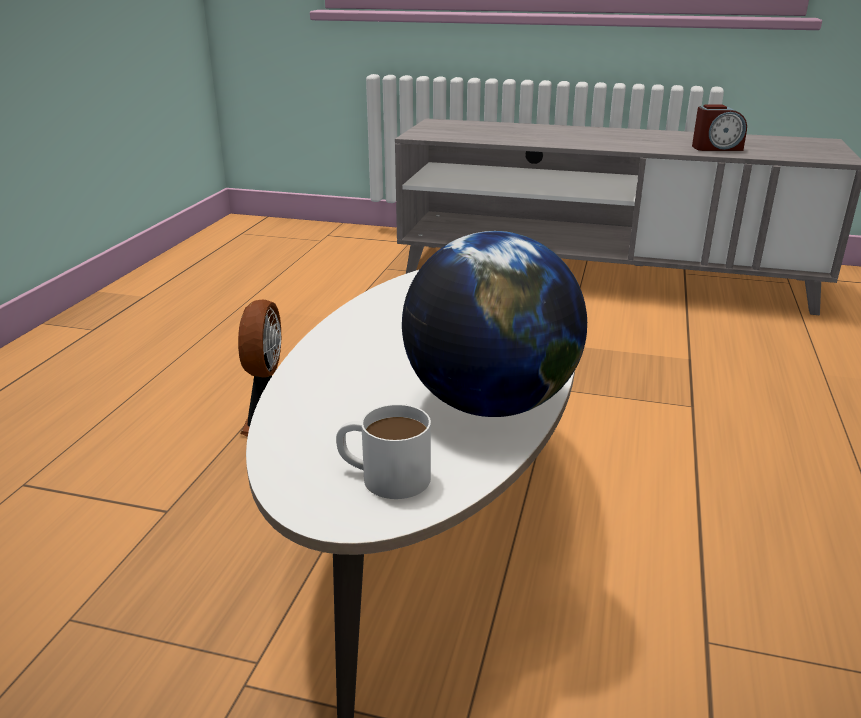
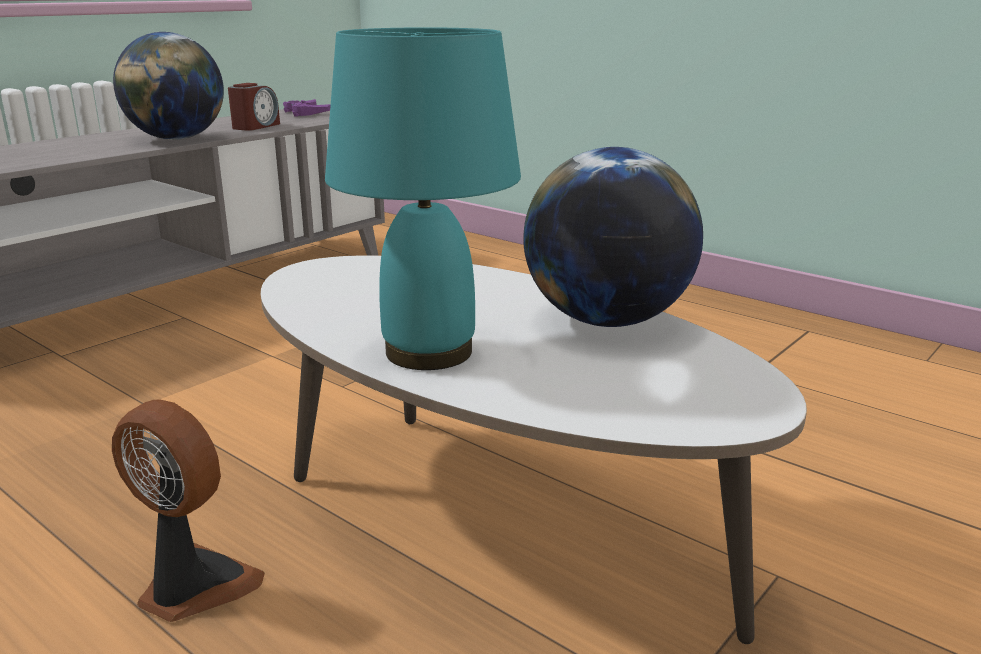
camera: 65 degrees left, 5 degrees down
(355, 347) = (427, 352): none -> turquoise table lamp
(383, 475) = (705, 382): white mug -> none
(626, 144) = (177, 139): none -> globe
(808, 145) = (306, 113): none -> purple game controller

